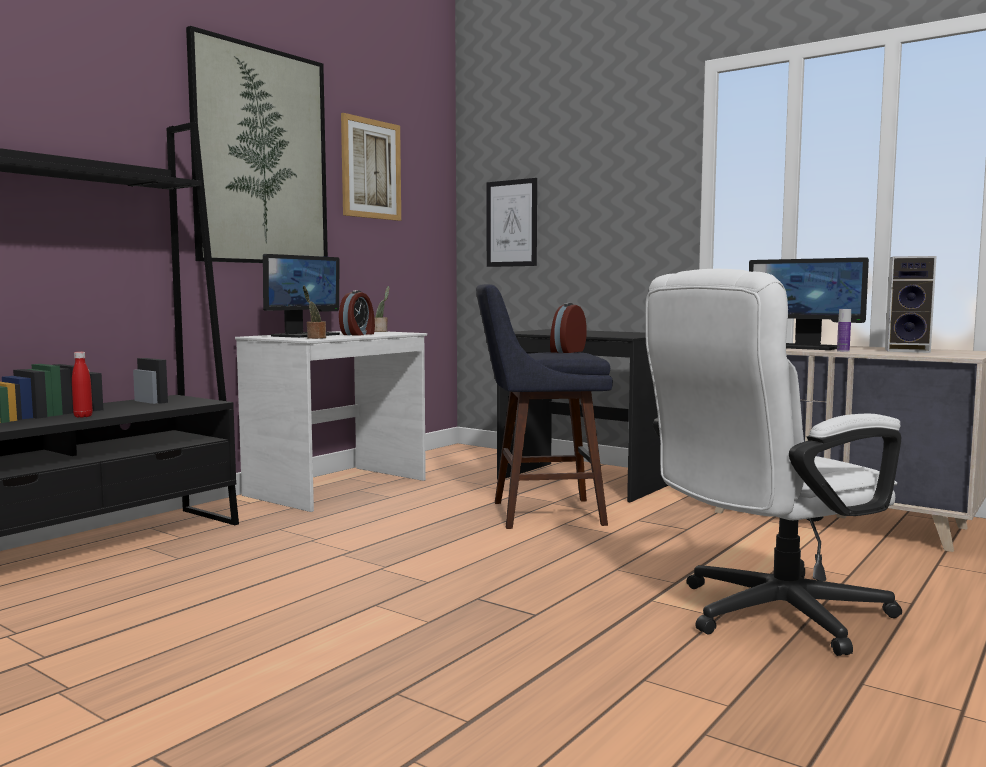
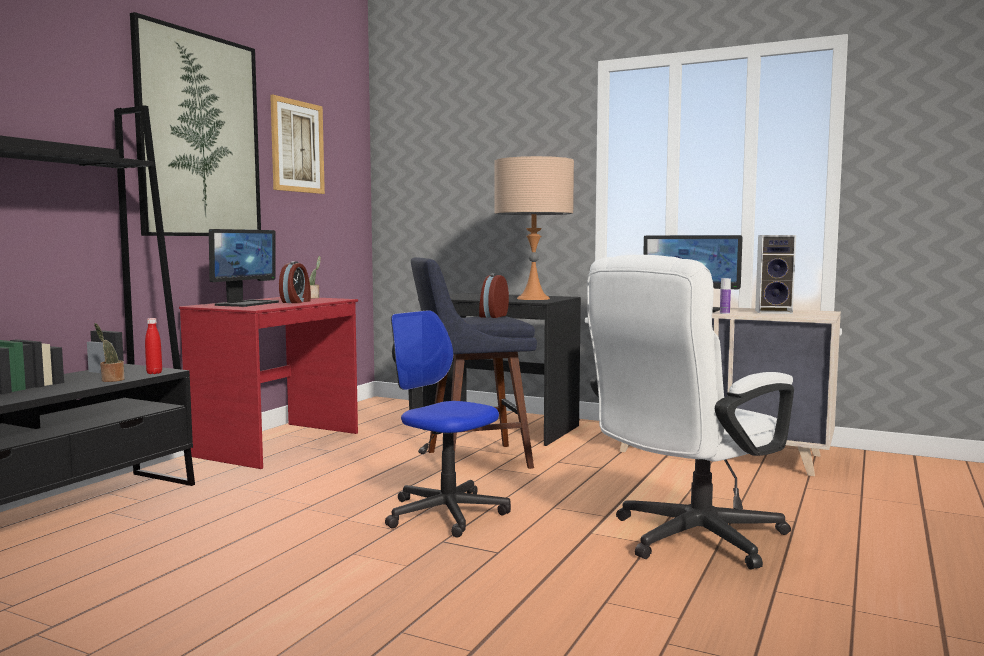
camera: 10 degrees left, 0 degrees up
(83, 416) = (49, 390): red bottle -> red bottle (154, 373)
(315, 338) = (260, 307): potted plant -> potted plant (111, 380)
(338, 488) = (278, 444): white desk -> red desk
(491, 568) = (445, 513): none -> office chair
(511, 223) = (424, 196): picture -> none
(621, 334) = (533, 298): none -> beige table lamp

